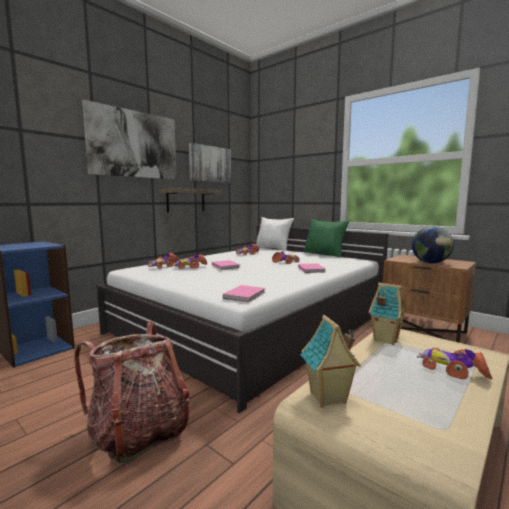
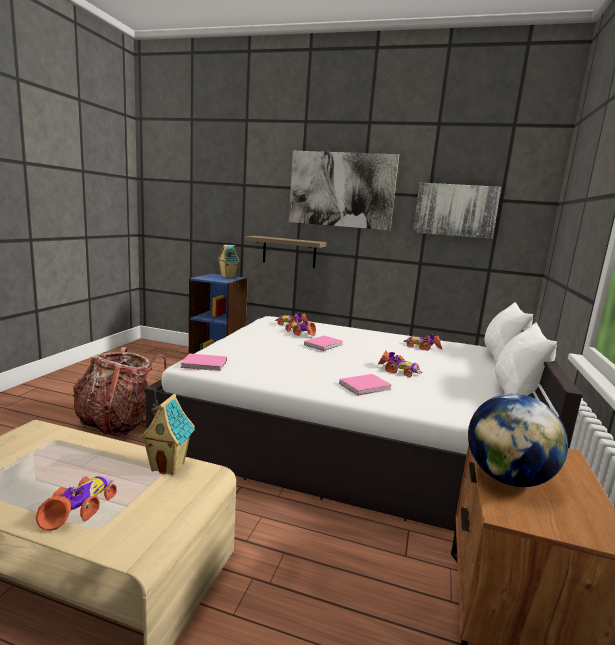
camera: 65 degrees right, 5 degrees up
(186, 200) = (403, 258): shelf -> shelf (289, 252)
(324, 254) = (516, 392): green pillow -> white pillow
(328, 398) = (33, 435): toy house -> toy house (227, 276)

